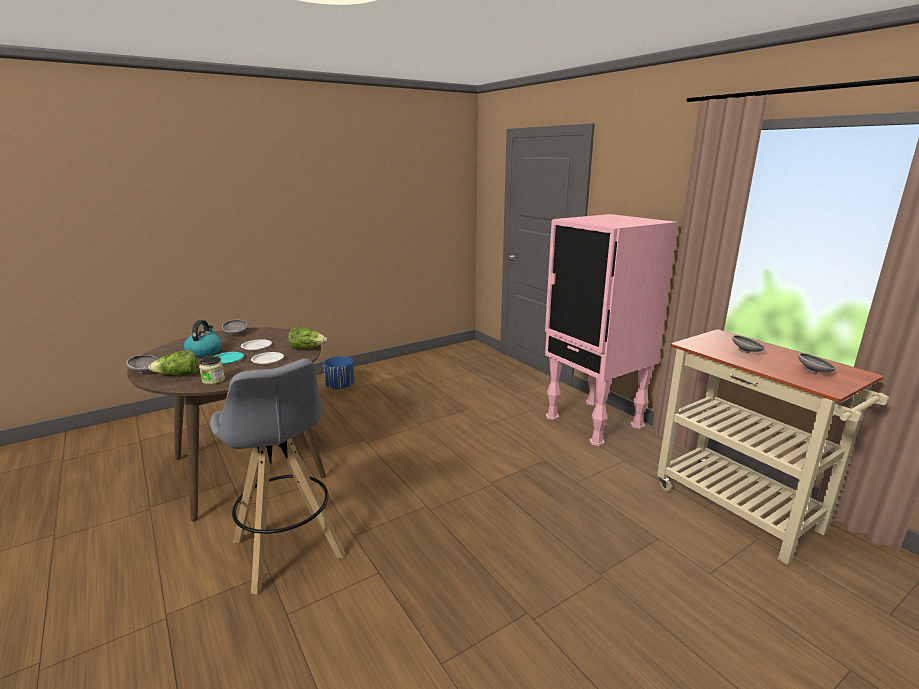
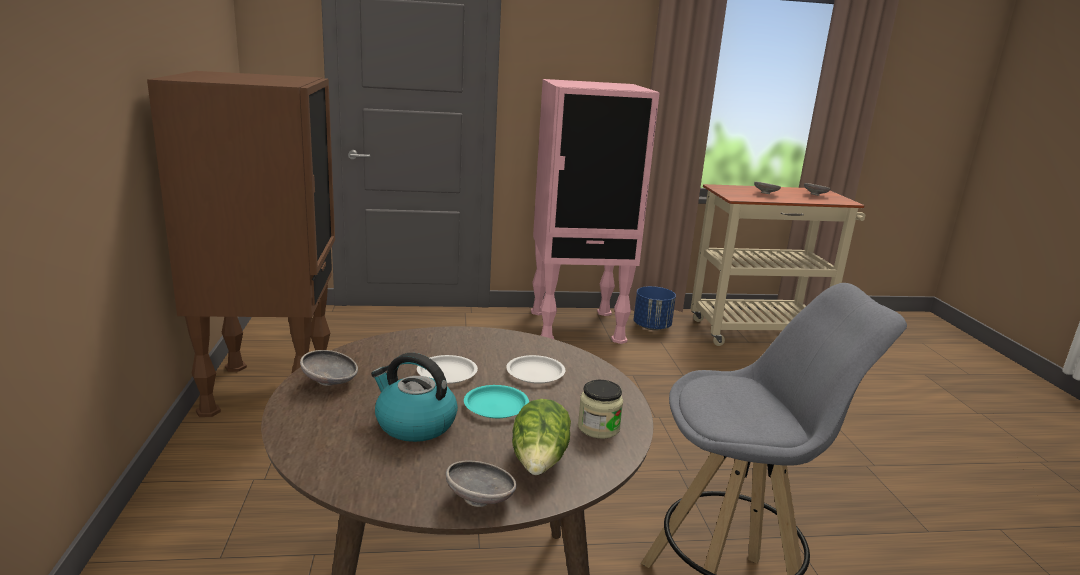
camera: 65 degrees left, 0 degrees up
(307, 348) = (507, 338): lettuce -> none
(340, 386) = (253, 452): blue planter -> blue planter (652, 326)
(396, 370) = (271, 387): none -> brown cabinet

